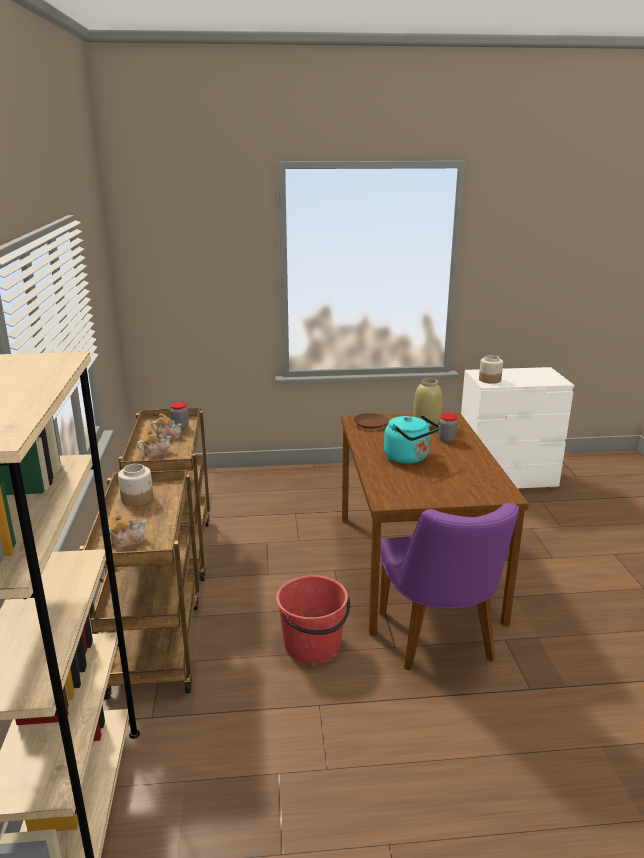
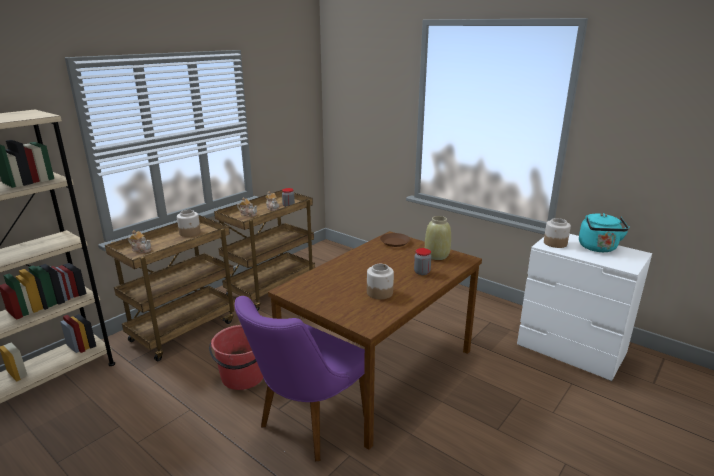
camera: 45 degrees right, 0 degrees up
(409, 458) = (365, 272): turquoise kettle -> turquoise kettle (598, 248)
(457, 468) = (380, 293): none -> jar

